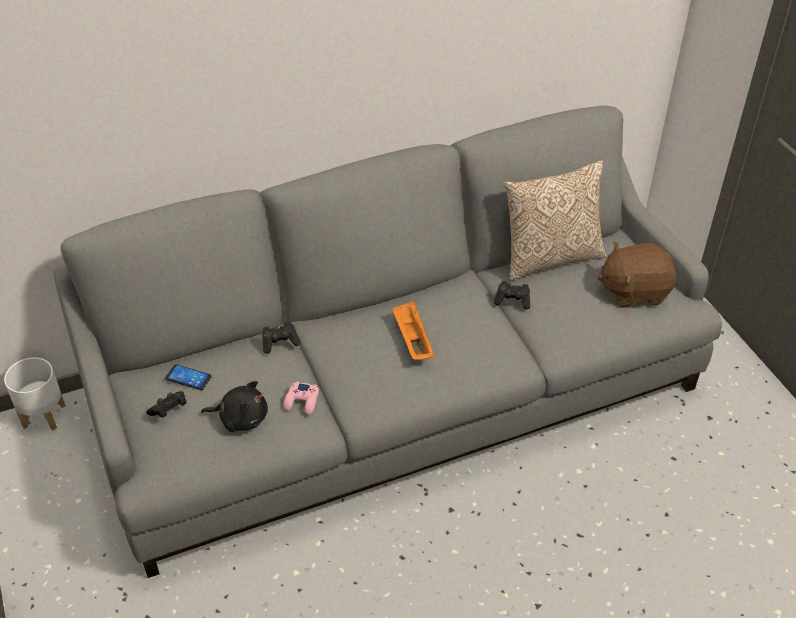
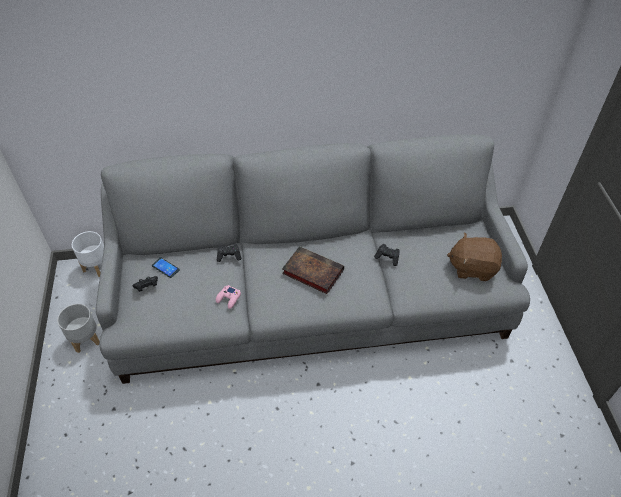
camera: 15 degrees right, 5 degrees up
(65, 528) = (86, 340): none -> grey planter
(241, 418) = (187, 302): black plush toy -> none
(412, 339) = (311, 272): orange tray -> book
(550, 257) = (423, 232): pillow -> none

